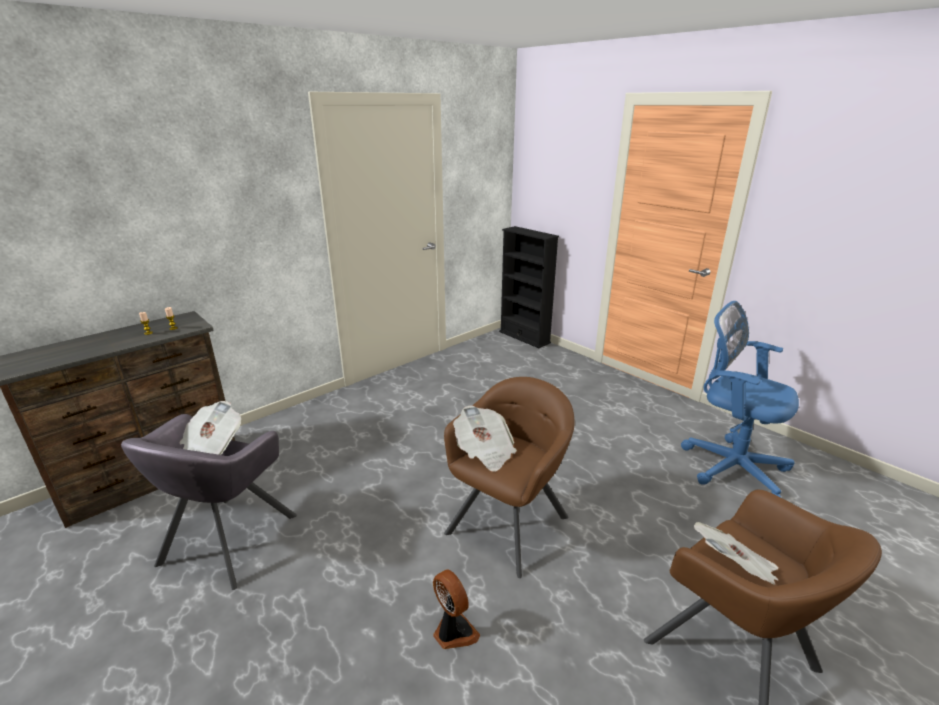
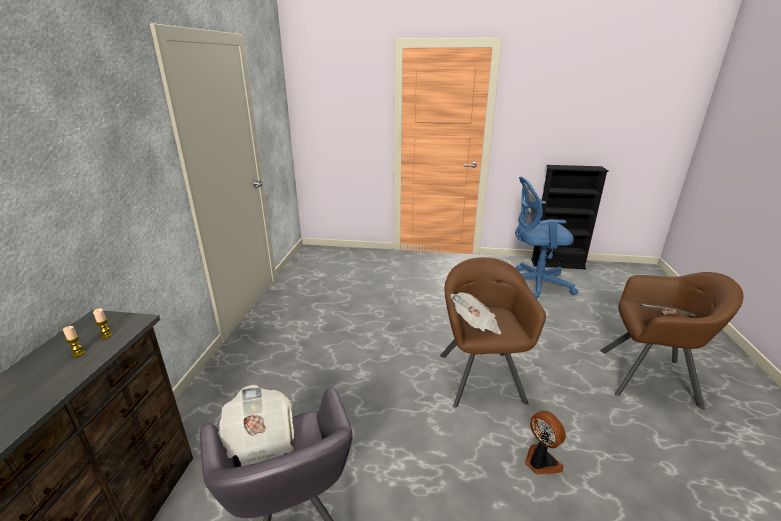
camera: 40 degrees left, 0 degrees up
(453, 632) = (540, 462): fan -> fan turned 45 degrees clockwise
(524, 337) = (327, 249): black bookcase -> black bookcase (557, 264)

